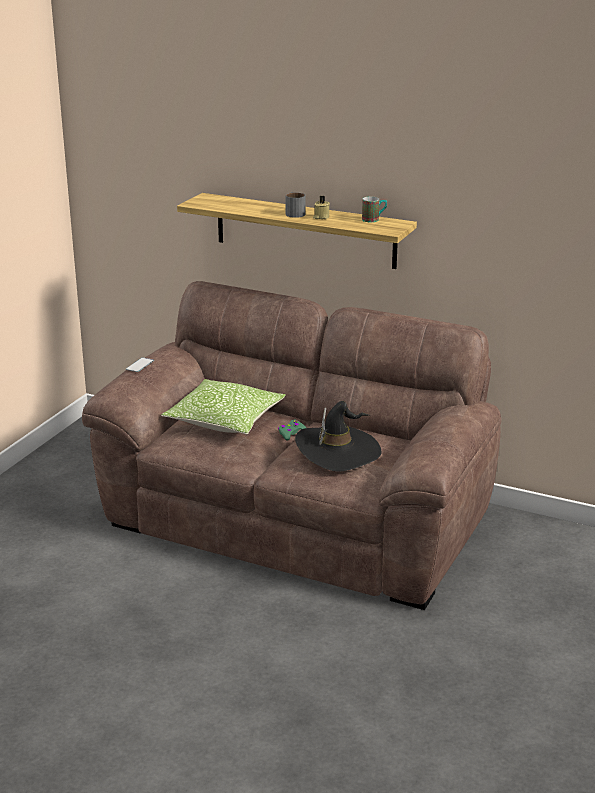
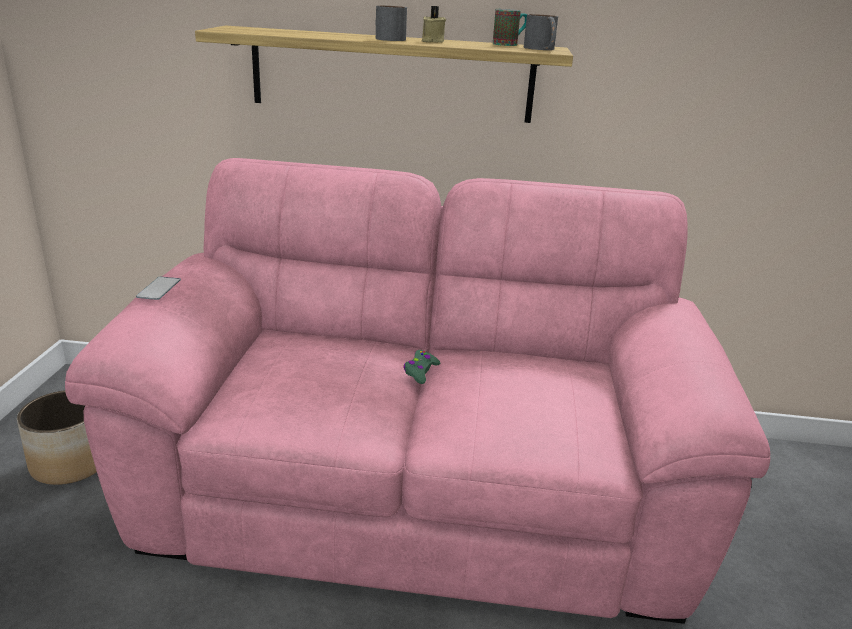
camera: 20 degrees left, 0 degrees up
(83, 474) = (71, 463): none -> planter
(225, 420) = (312, 363): pillow -> none
(298, 518) = (417, 487): brown sofa -> pink sofa
(338, 451) = (516, 393): black hat -> none
(388, 227) = (542, 49): none -> grey mug

